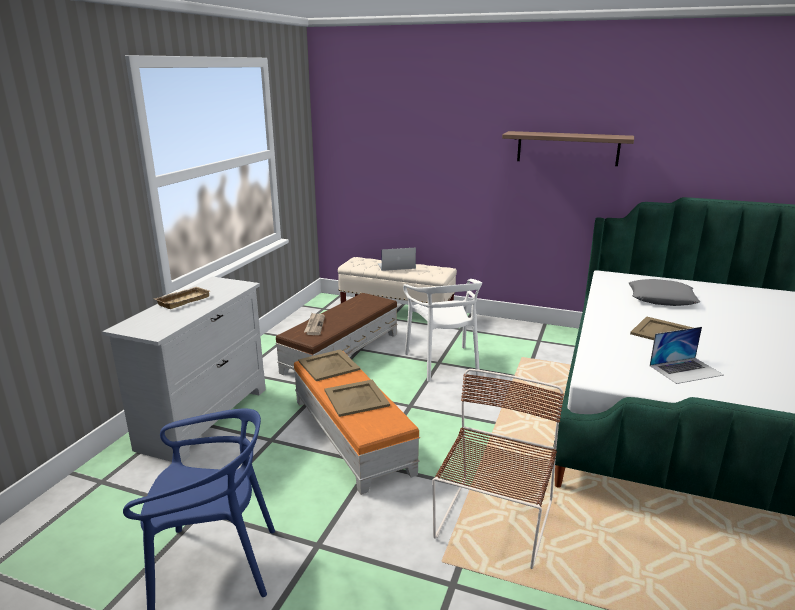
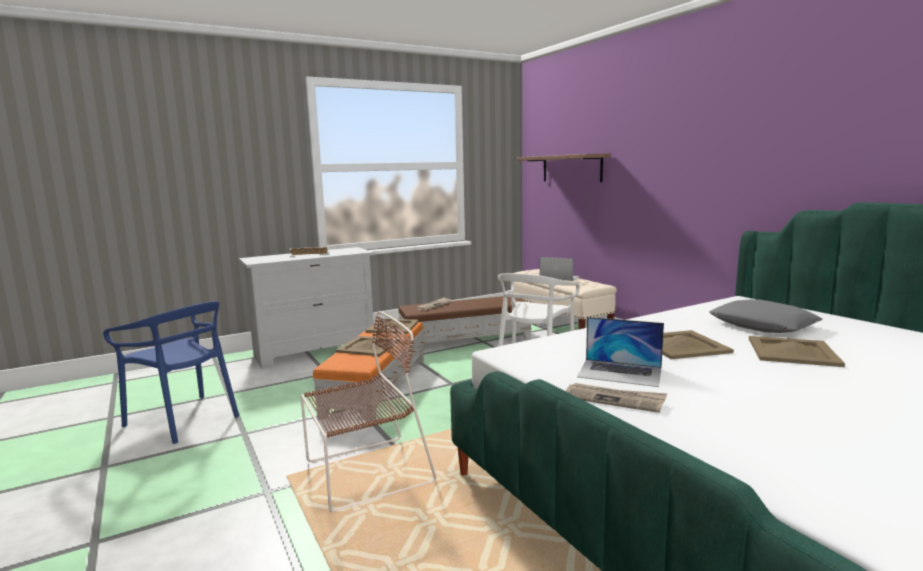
camera: 40 degrees right, 10 degrees down
(567, 148) = (722, 149): shelf -> shelf (571, 168)
(715, 320) = (791, 351): none -> beige tray
(728, 395) = (614, 399): none -> newspaper

